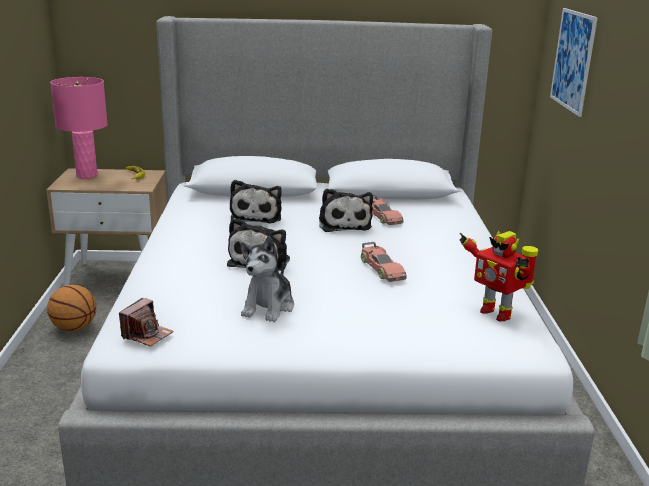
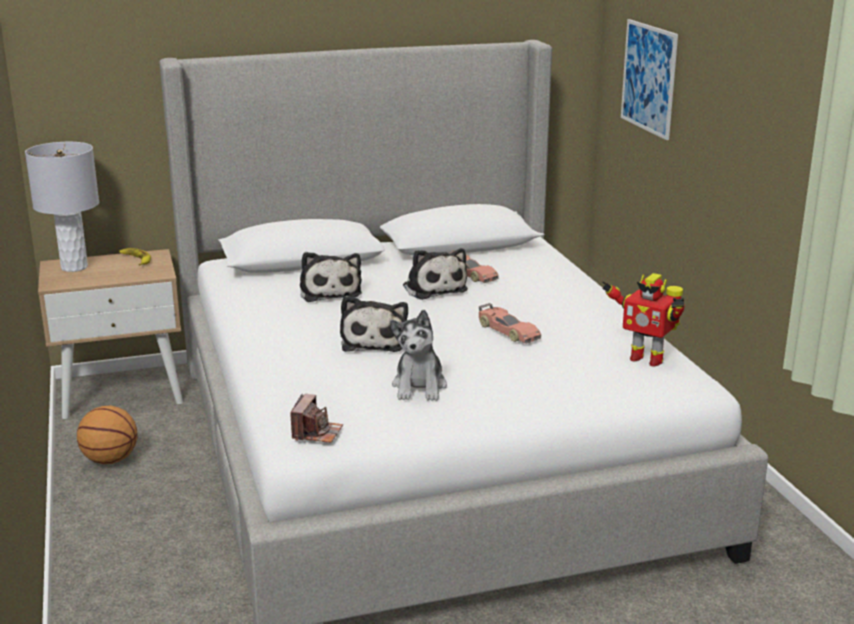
camera: 15 degrees left, 0 degrees up
(86, 175) = (74, 267): pink table lamp -> grey table lamp

